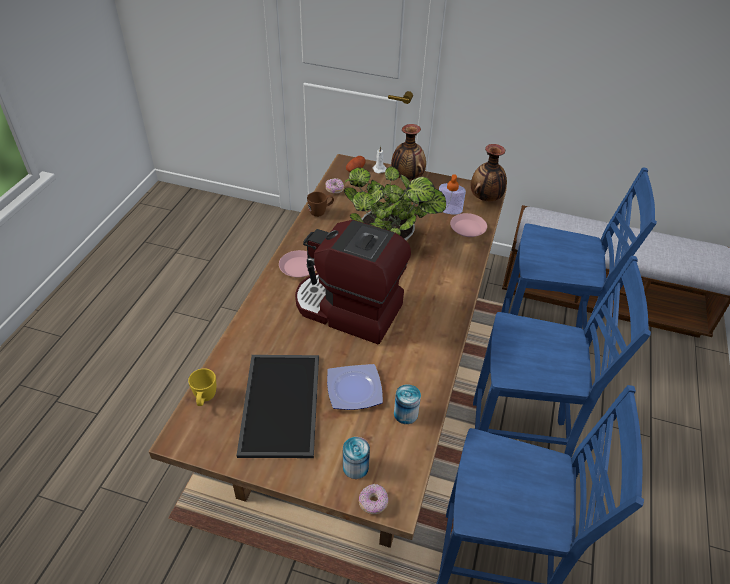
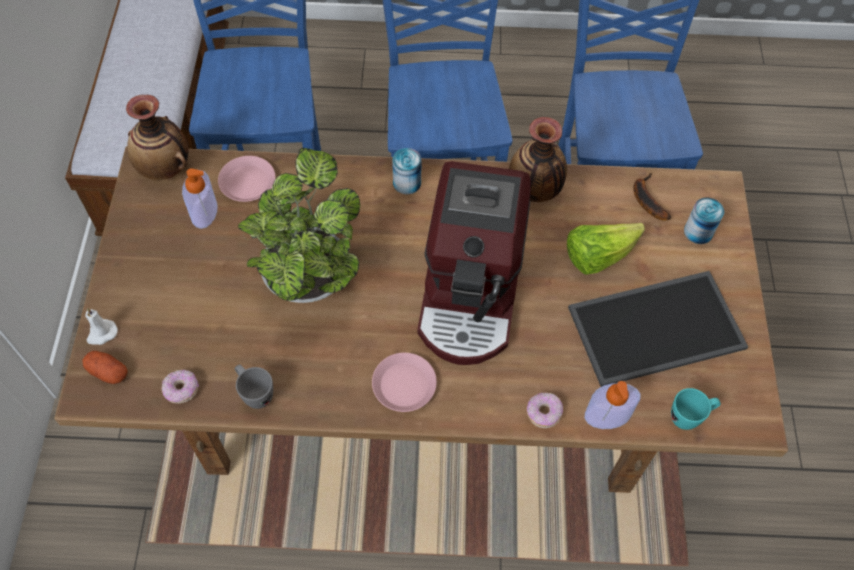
camera: 105 degrees left, 15 degrees up
(205, 399) = (689, 417): yellow mug -> turquoise mug
(230, 354) = (607, 415): none -> soap dispenser
(321, 212) = (255, 393): brown mug -> grey mug
(355, 388) = (598, 256): plate -> lettuce
(373, 502) = (728, 208): donut -> donut (543, 413)
(399, 439) = (646, 199): none -> banana
(405, 414) = (610, 200): can -> can (407, 183)
(407, 178) = (124, 284): vase -> vase (534, 190)

